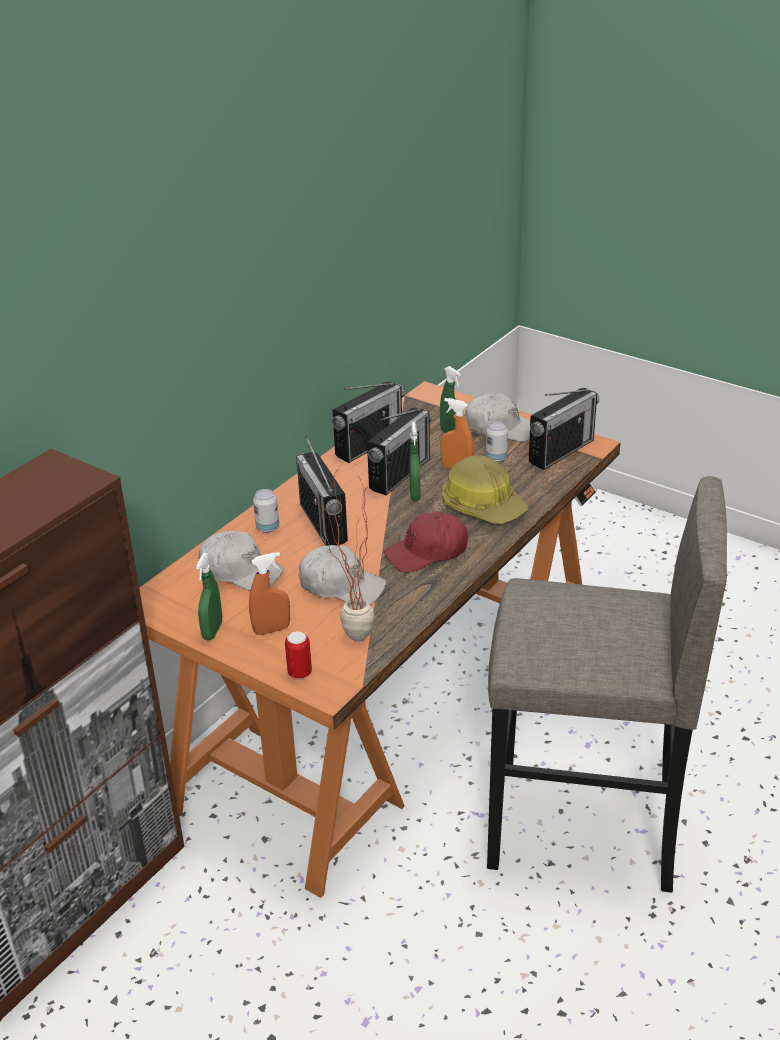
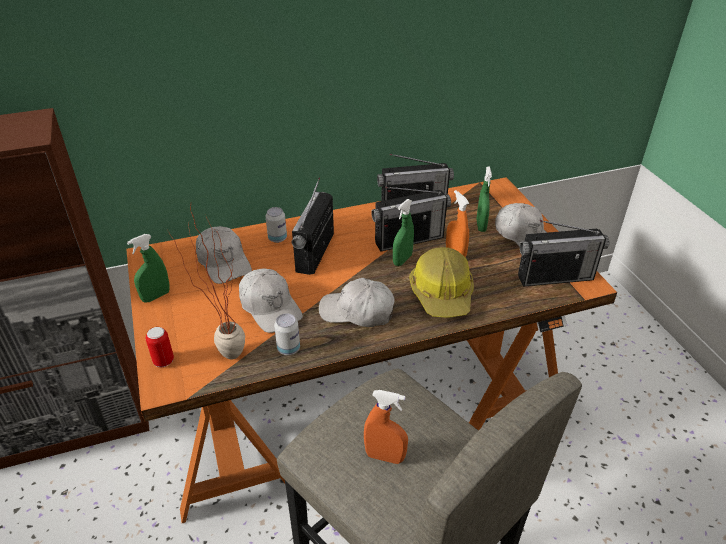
camera: 35 degrees right, 5 degrees up
(271, 630) = (188, 316): orange spray bottle -> orange spray bottle (385, 456)
(427, 553) = (357, 312): red cap -> white cap
(496, 458) = (495, 259): can -> can (288, 349)

